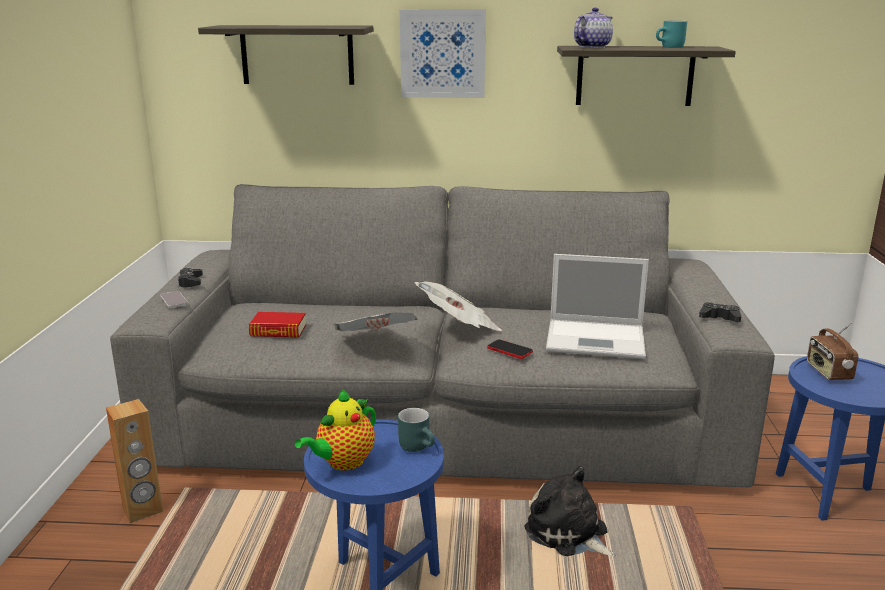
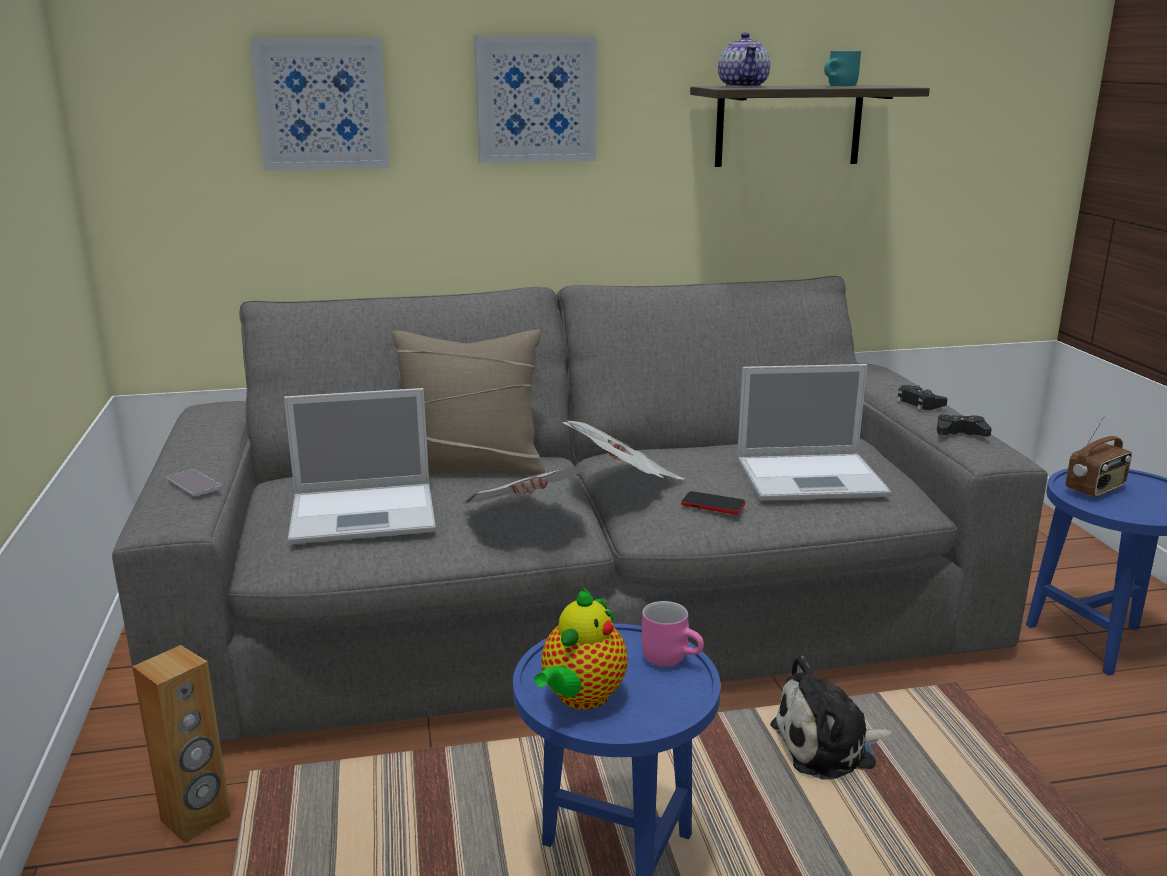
camera: 15 degrees left, 0 degrees up
(190, 282) = (203, 454): black game controller -> black game controller (919, 403)
(278, 331) = (366, 513): book -> laptop
(297, 55) = (322, 104): shelf -> picture
(365, 307) = (469, 467): none -> beige pillow
(419, 446) = (672, 656): turquoise mug -> pink mug
(569, 534) = (829, 746): plush toy -> plush toy turned 45 degrees counterclockwise
(592, 47) = (744, 86): teapot -> teapot turned 150 degrees clockwise
(828, 372) = (1096, 488): radio -> radio turned 105 degrees counterclockwise

